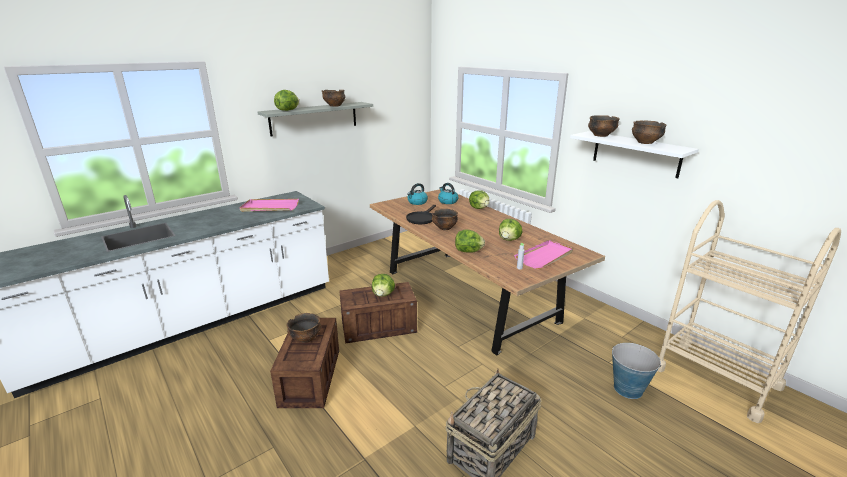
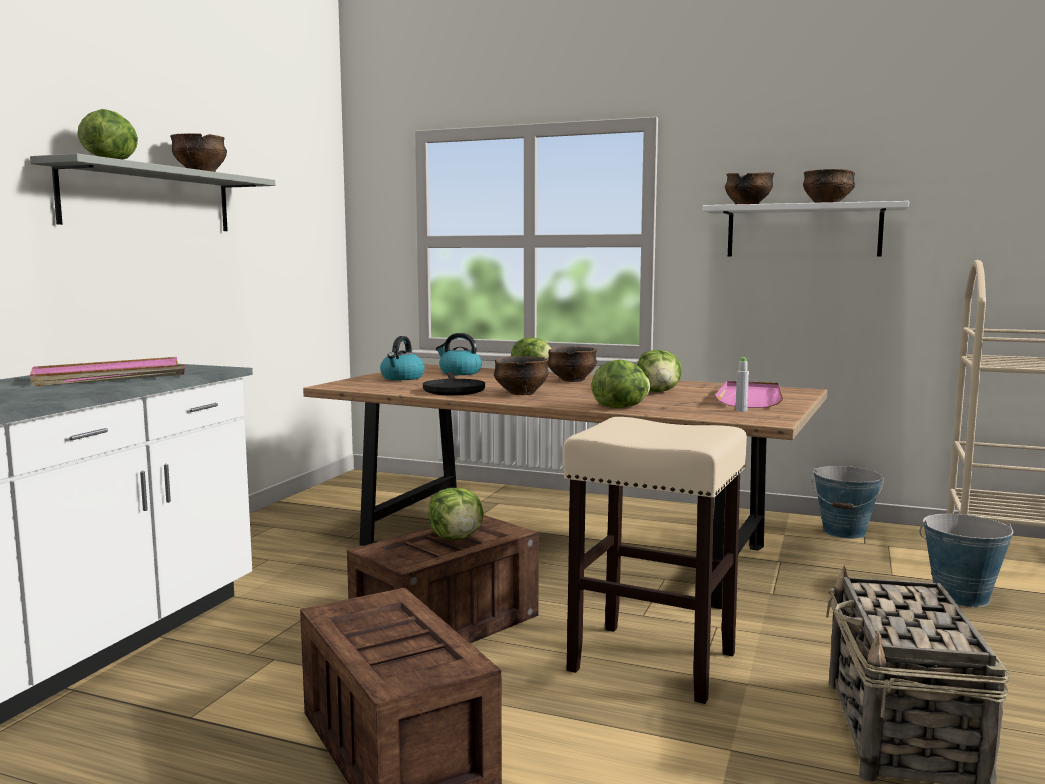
camera: 30 degrees left, 15 degrees down
(306, 338) = (383, 633): bowl -> bowl (572, 380)
(433, 372) = (650, 661): none -> beige stool
(620, 326) = (844, 532): none -> bucket

